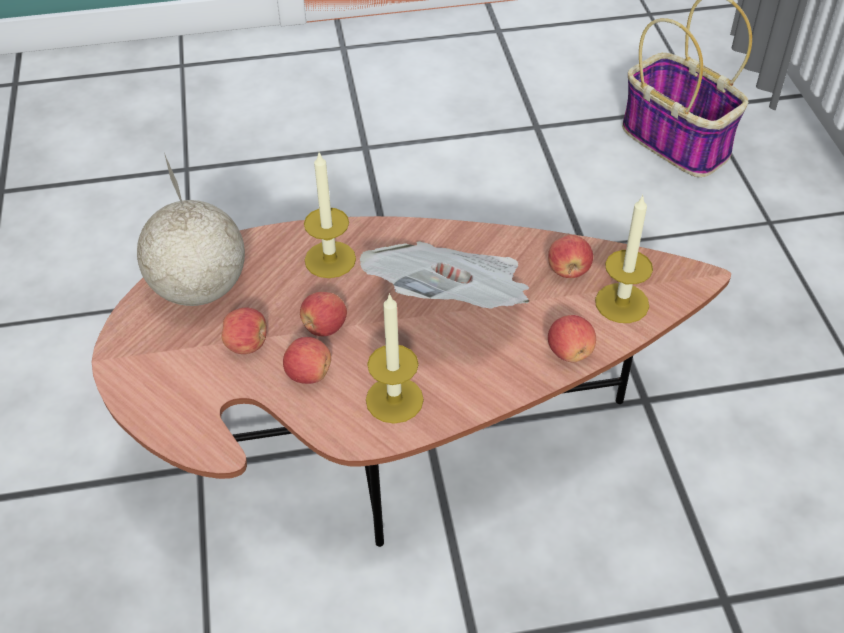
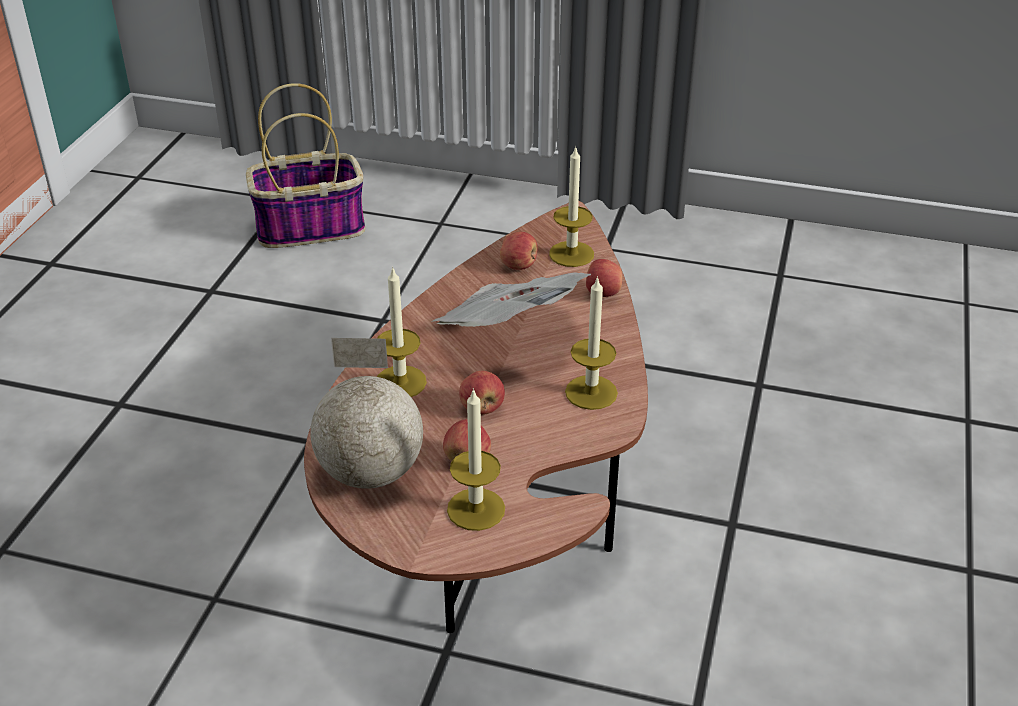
camera: 65 degrees left, 10 degrees down
(184, 375) = (476, 509): none -> candle
(308, 374) = (530, 432): apple -> none

